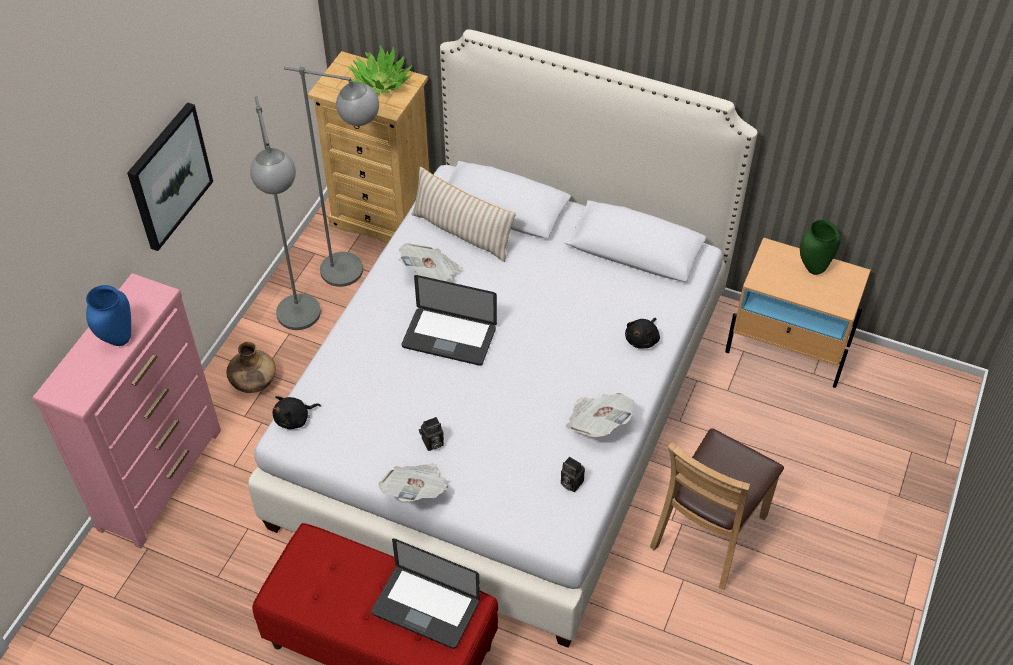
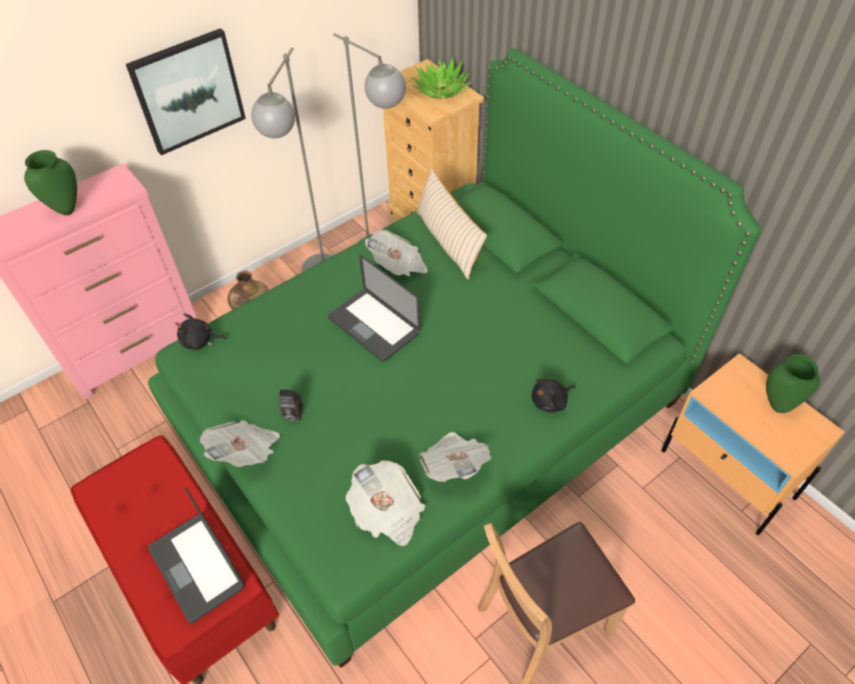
camera: 30 degrees right, 0 degrees up
(119, 340) = (67, 210): blue vase -> green vase
(505, 408) = (429, 414): white bed -> green bed
(570, 483) = (387, 512): camera -> newspaper

